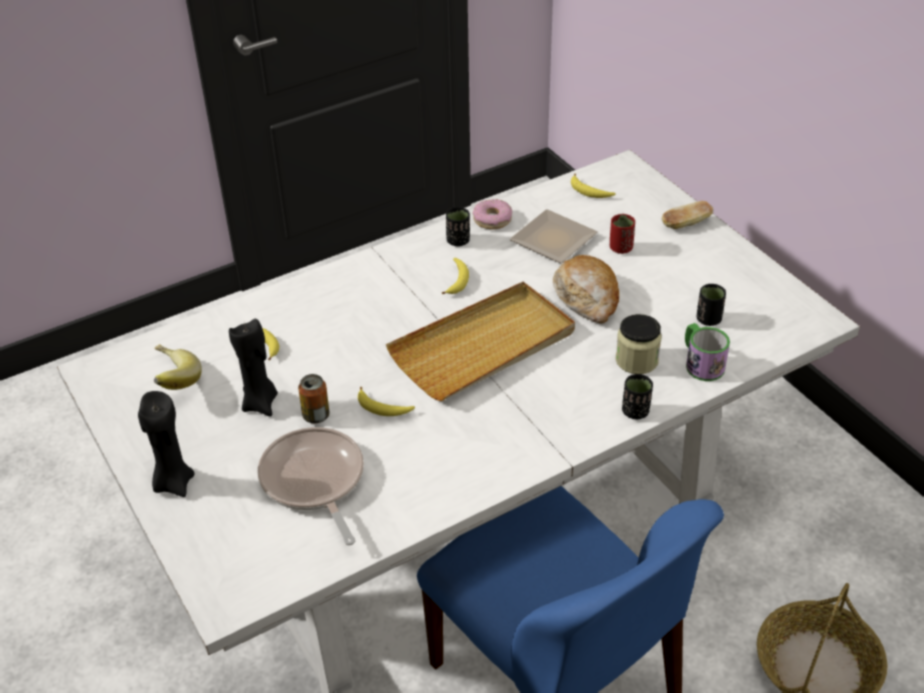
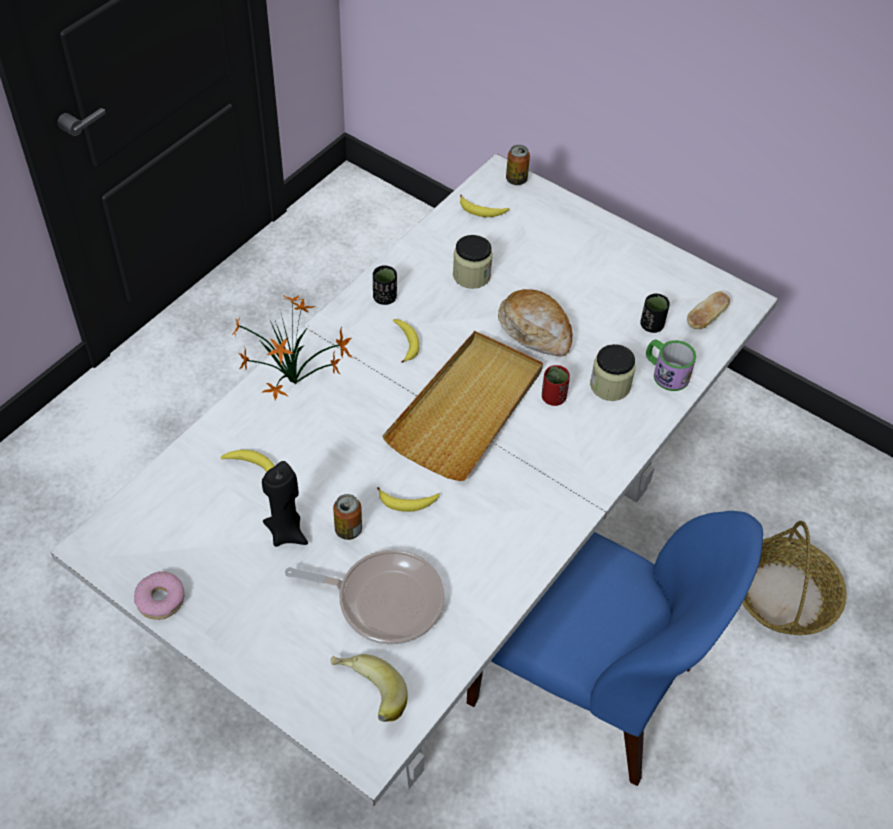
camera: 25 degrees left, 10 degrees up
(171, 382) = (183, 535): banana -> banana (366, 697)
(173, 483) = (248, 644): black candle -> none
(314, 481) = (384, 600): frying pan -> frying pan turned 150 degrees clockwise
(339, 291) = (297, 385): none -> potted plant
(492, 219) = (405, 265): donut -> donut (160, 599)
(550, 240) = (471, 275): plate -> jar
(620, 248) = (540, 268): red cup -> red cup (553, 397)
(635, 411) = (633, 439): black cup -> none
(637, 173) = (516, 179): none -> can
(686, 224) = (586, 226): bread -> bread (706, 318)

